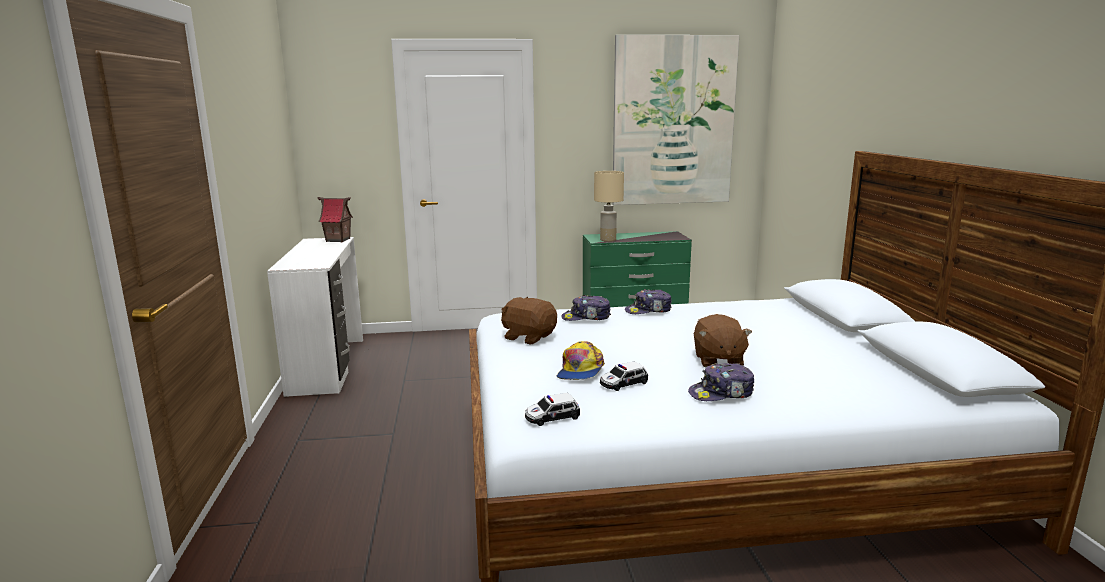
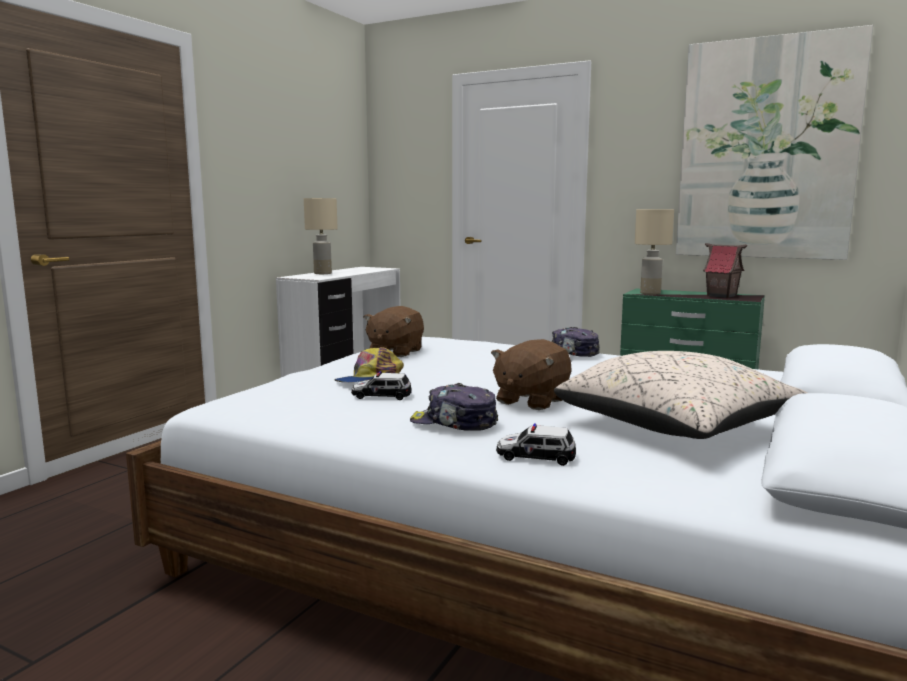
camera: 35 degrees right, 5 degrees down
(300, 257) = (322, 273): none -> beige table lamp
(338, 240) = (380, 269): toy house -> toy house (721, 296)
(529, 337) = (395, 352): brown plush toy -> brown plush toy turned 135 degrees counterclockwise
(552, 417) = (254, 401): toy car -> toy car (535, 456)
(586, 317) = (481, 347): cap -> none
(826, 360) = (676, 428): none -> beige pillow

